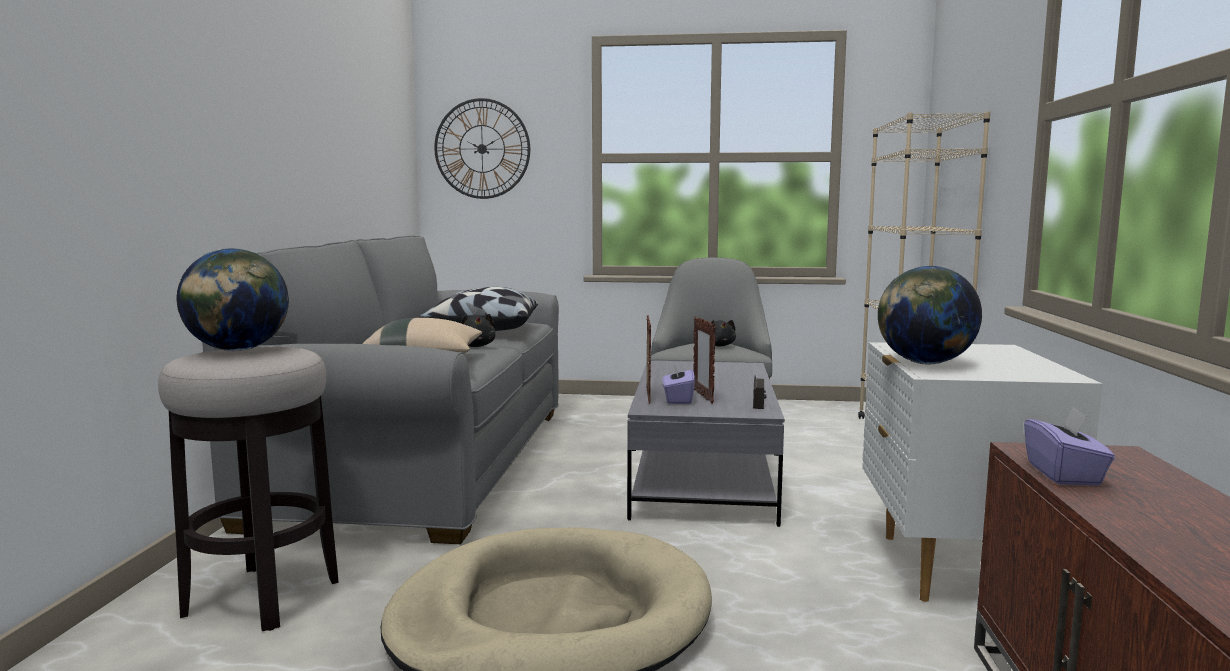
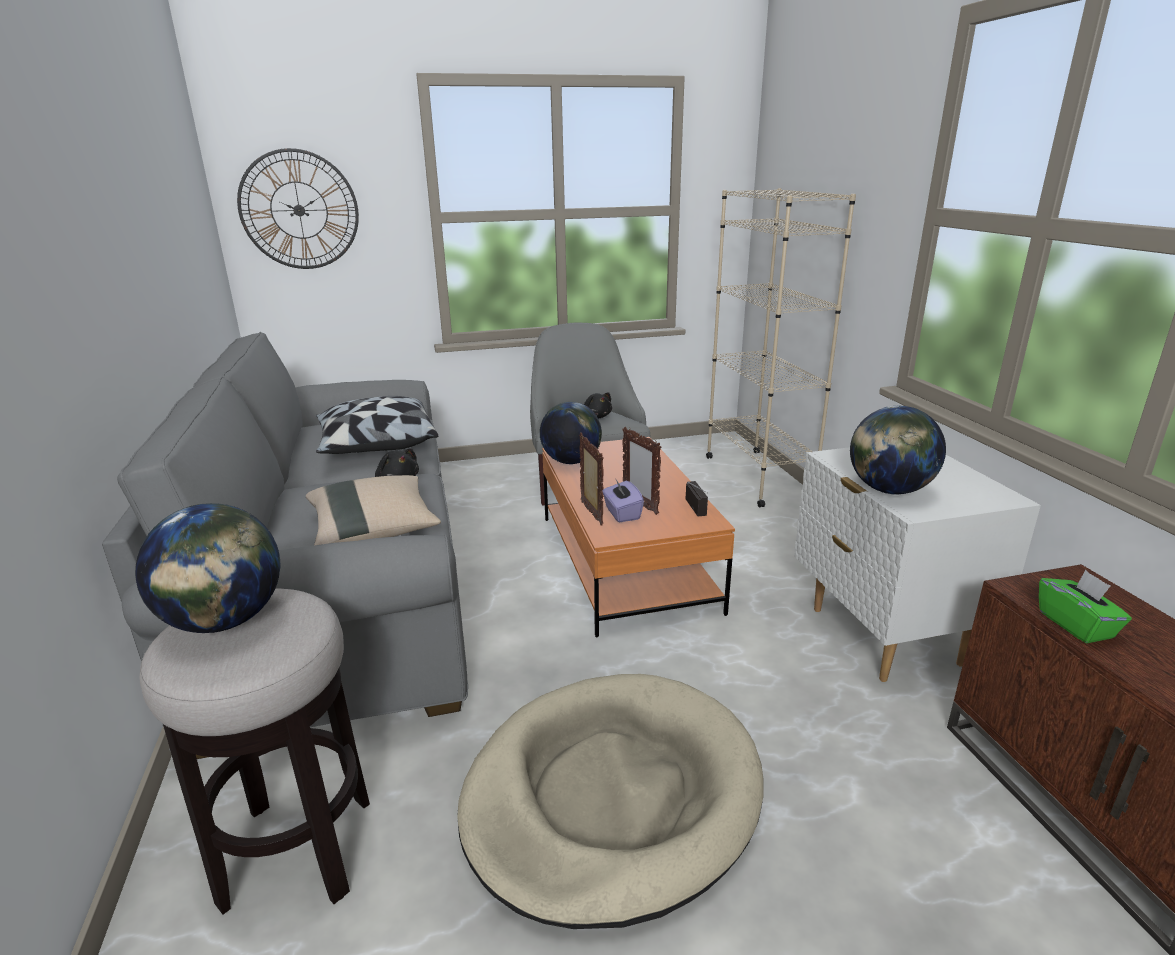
camera: 20 degrees left, 15 degrees up
(665, 369) = (571, 462): none -> globe
(702, 476) = (625, 562): grey coffee table -> orange coffee table
(1064, 474) = (1076, 625): purple tissue box -> green tissue box

